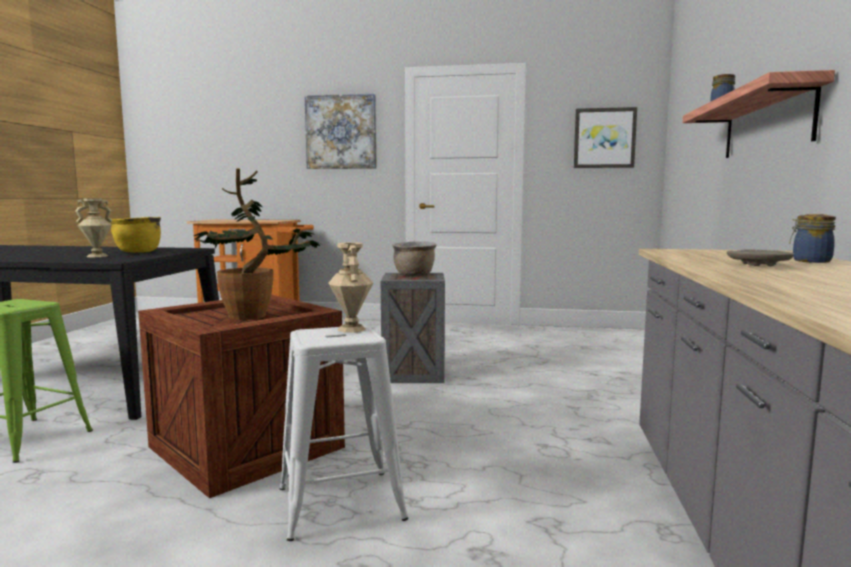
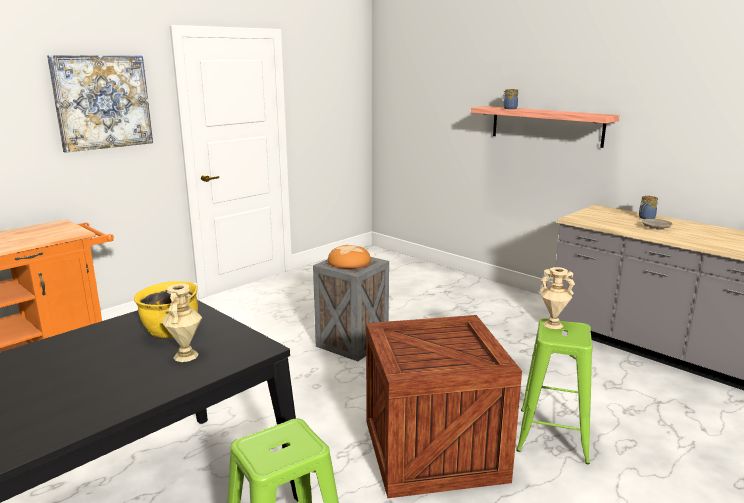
camera: 55 degrees left, 10 degrees up
(257, 315) = (448, 343): potted plant -> none
(342, 503) = (553, 434): white stool -> green stool
(414, 275) = (349, 262): brown cooking pot -> bread
(604, 138) = (337, 99): picture -> none

